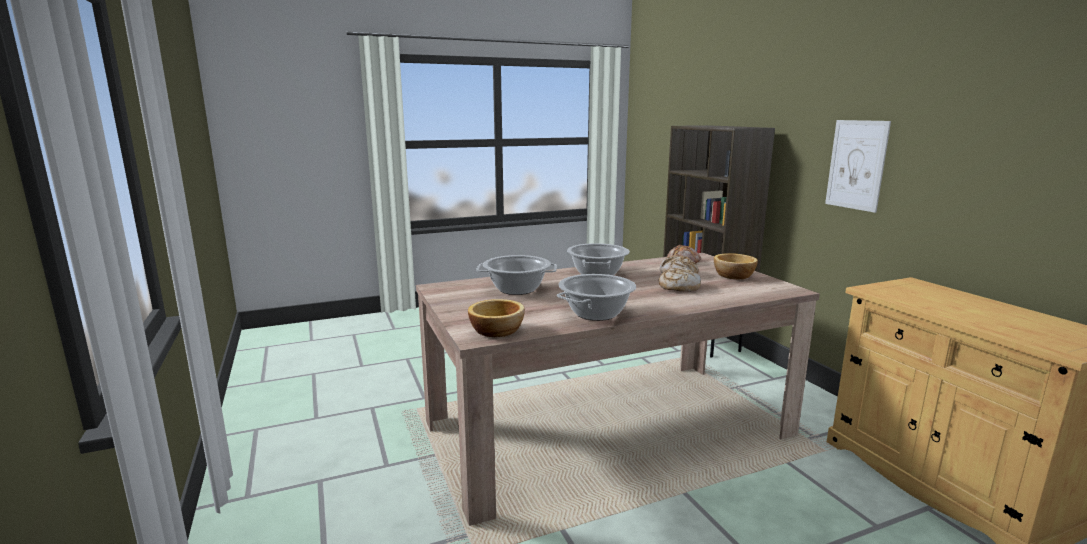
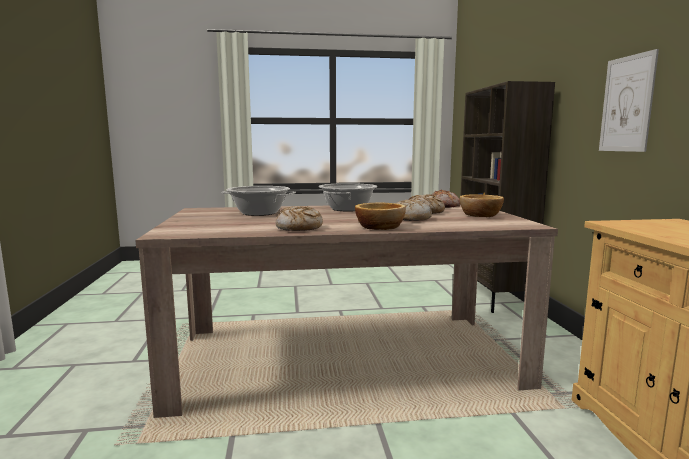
camera: 15 degrees right, 5 degrees down
(497, 330) = (191, 231): bowl -> bowl (380, 227)
(596, 313) = (299, 228): cooking pot -> bread

